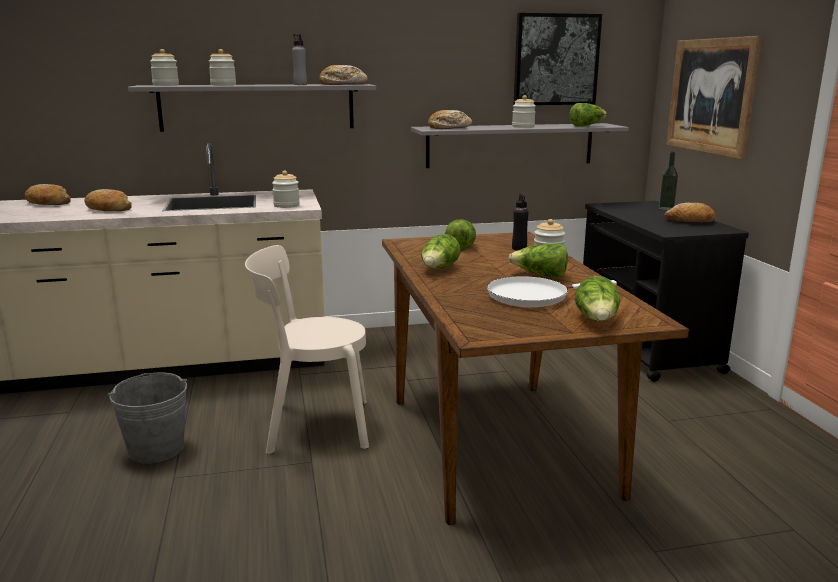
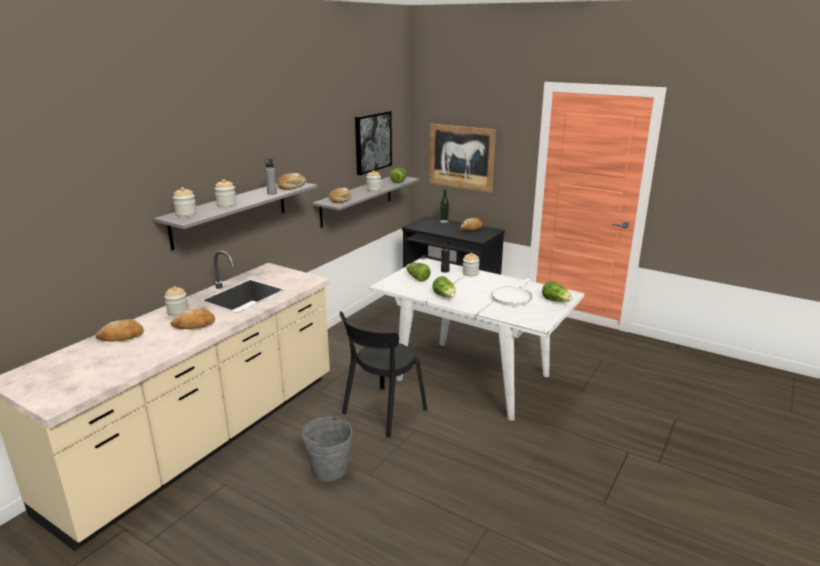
camera: 45 degrees left, 5 degrees up
(286, 205) = (300, 282): jar -> jar (178, 312)
(312, 425) = (382, 413): beige chair -> black chair
(497, 442) = (471, 378): brown dining table -> white dining table
(540, 275) = (489, 285): lettuce -> none

